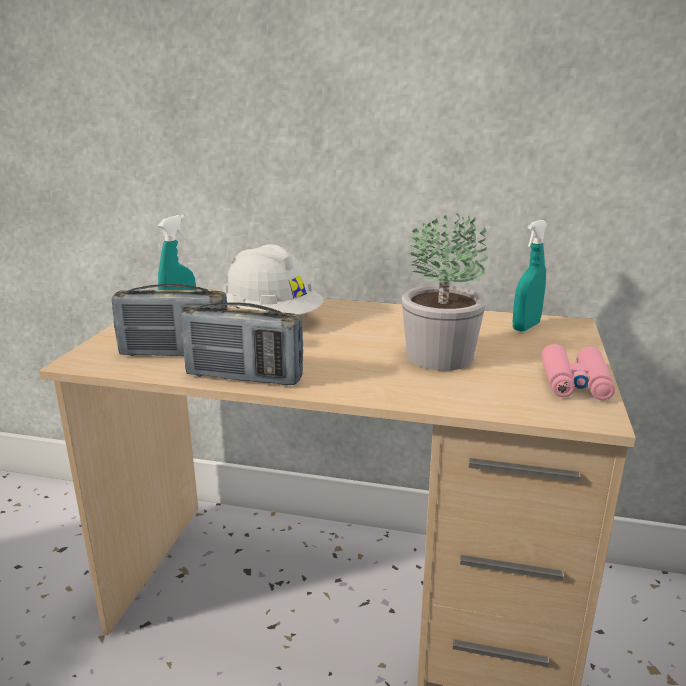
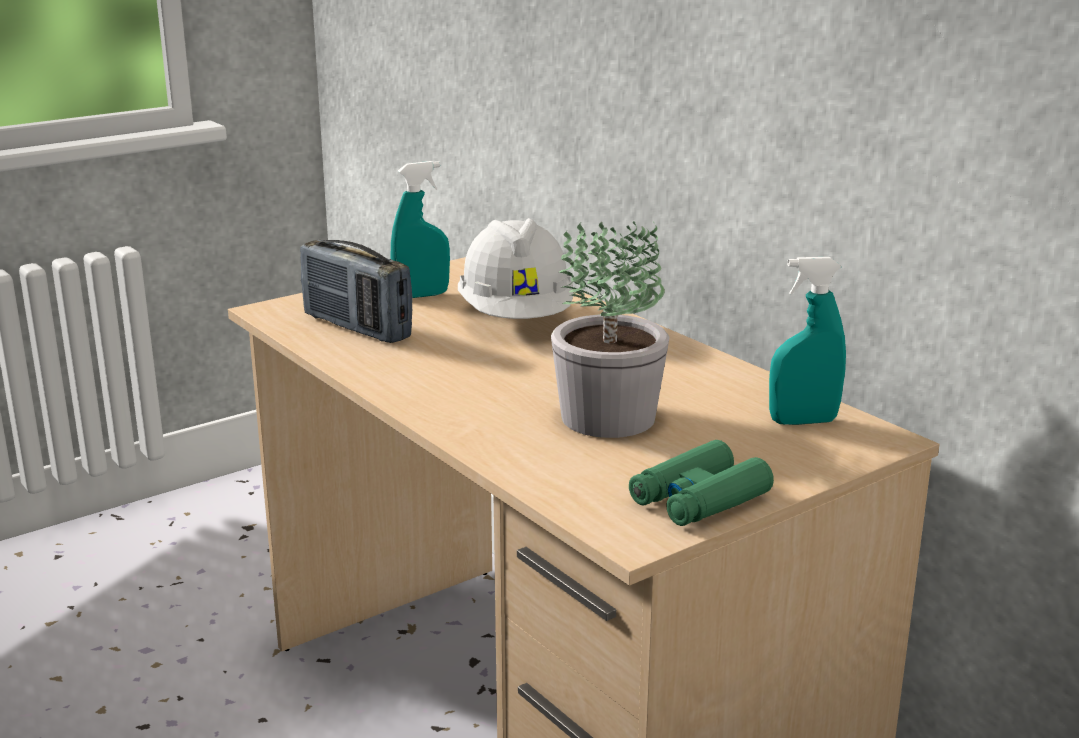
camera: 40 degrees right, 0 degrees up
(244, 377) = (372, 371): radio -> none
(575, 383) = (698, 499): pink binoculars -> green binoculars

